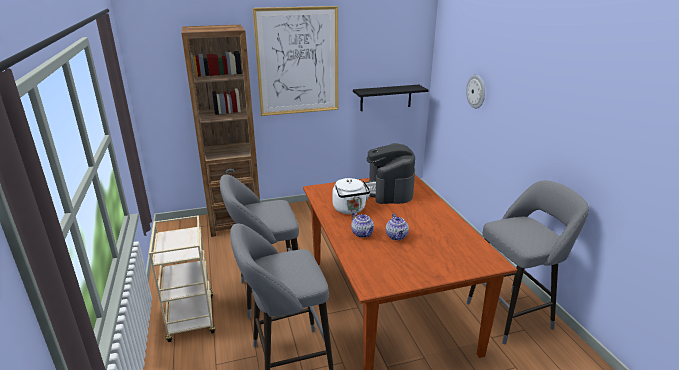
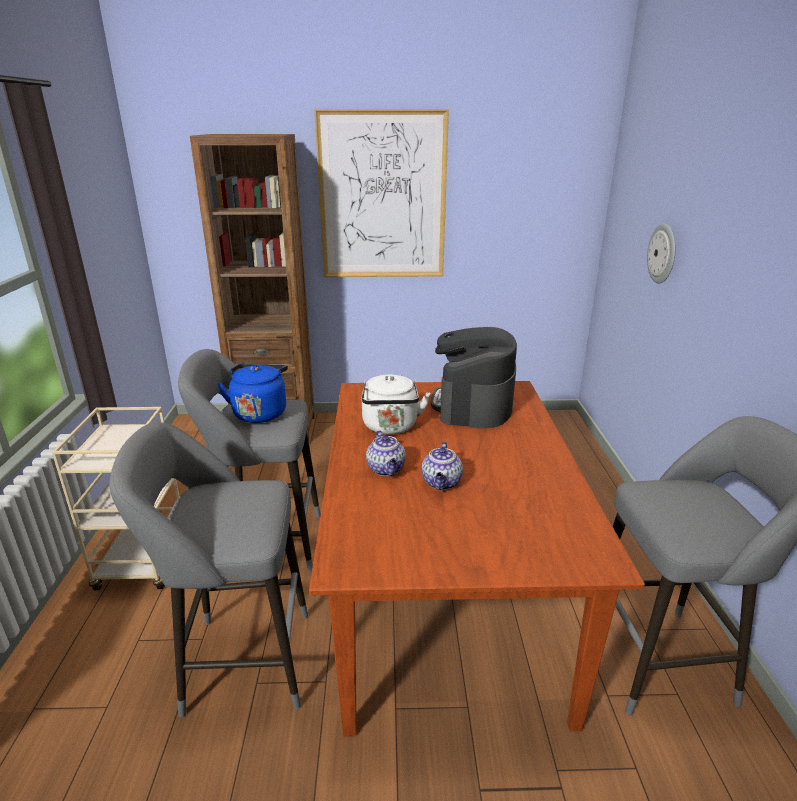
camera: 15 degrees right, 0 degrees up
(265, 211) = (260, 412): none -> blue kettle
(386, 98) = (523, 263): black shelf -> none

